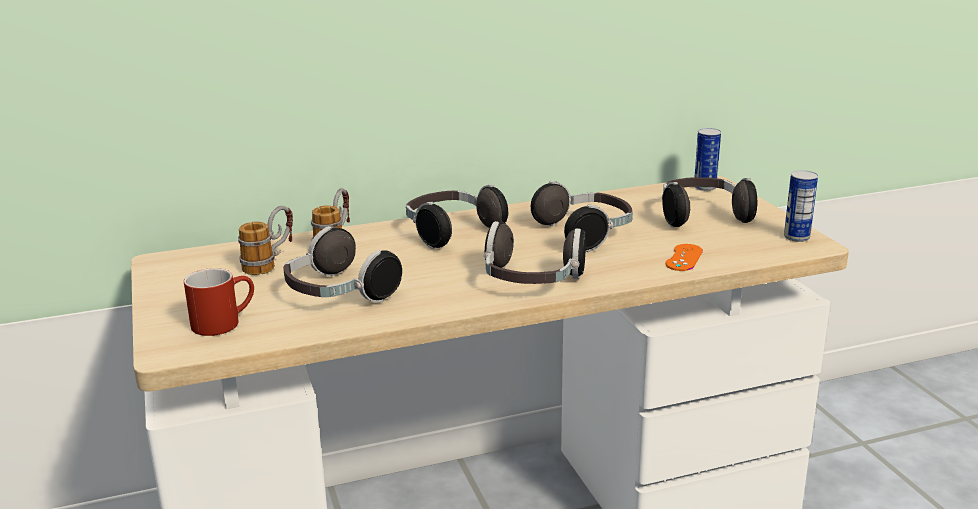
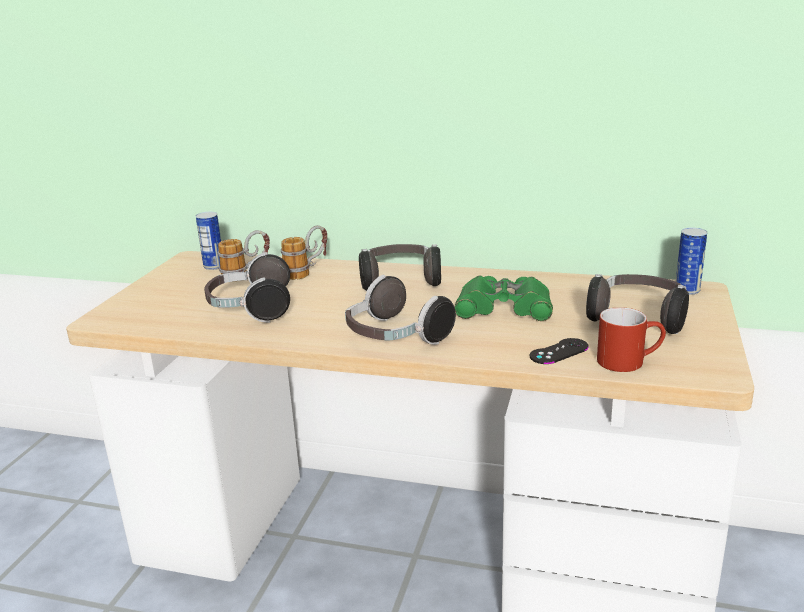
camera: 35 degrees right, 0 degrees up
(224, 322) = (157, 309): red mug -> red mug (628, 360)
(586, 234) = (504, 308): headphones -> green binoculars
(684, 258) = (559, 351): orange game controller -> black game controller
(796, 237) = (710, 362): can -> can (214, 266)

